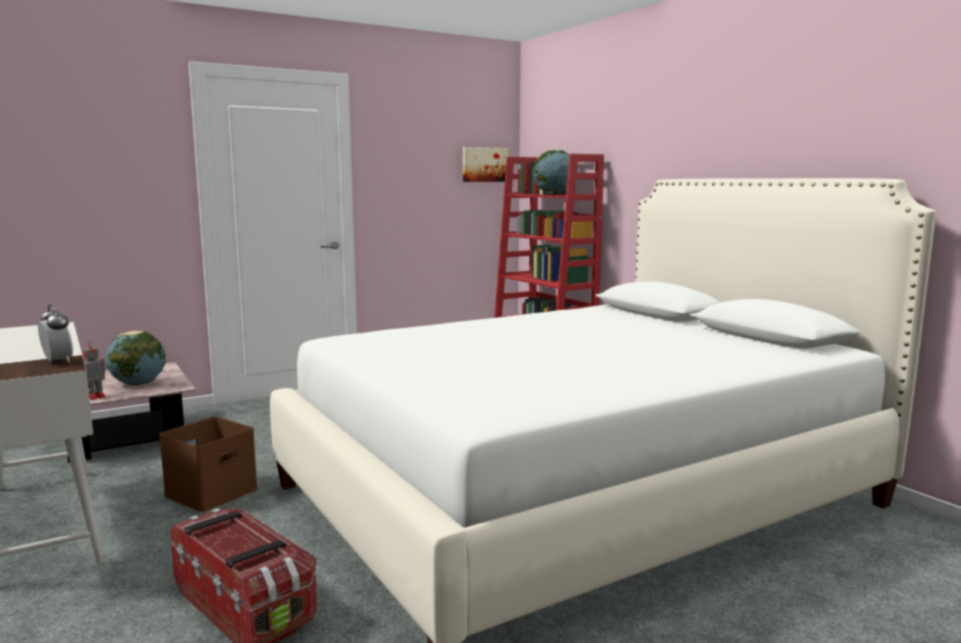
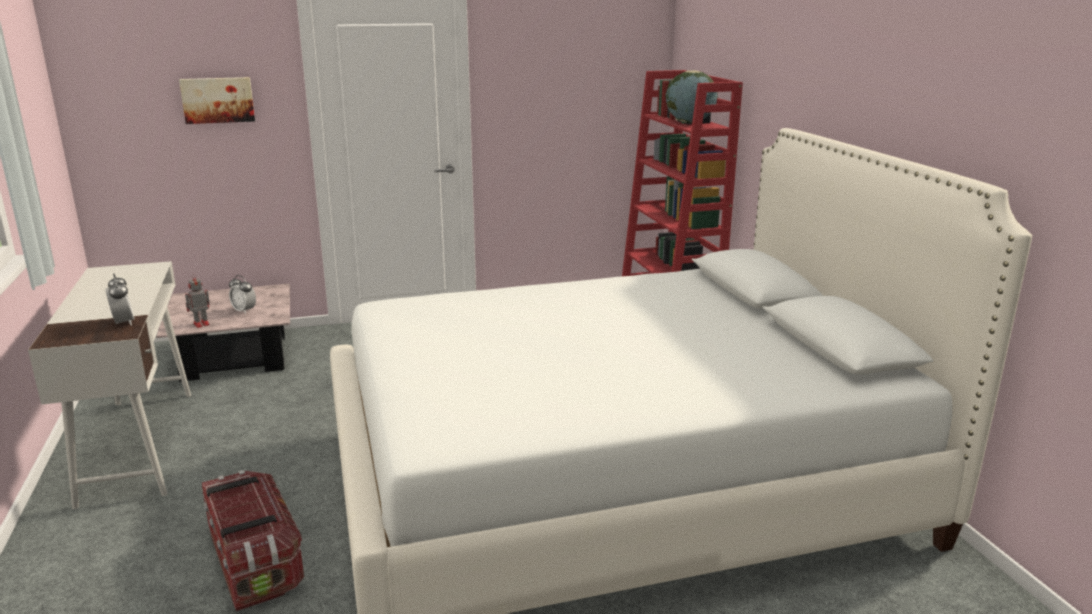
camera: 15 degrees right, 10 degrees up
(138, 384) = (244, 311): globe -> alarm clock
(212, 491) = (282, 431): brown storage box -> none
(484, 164) = (627, 75): picture -> picture (218, 100)

